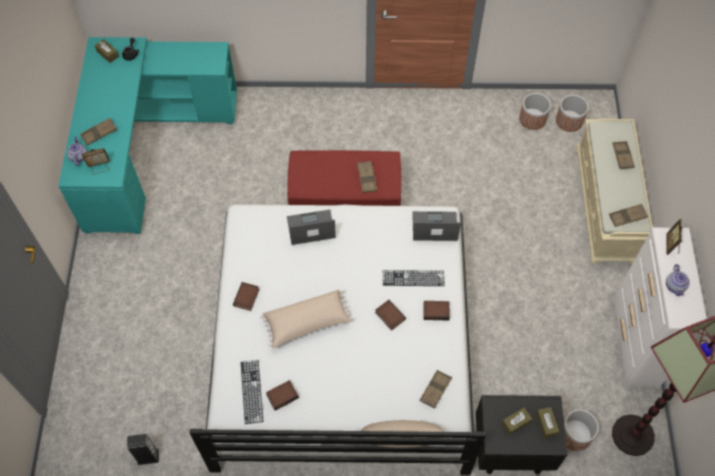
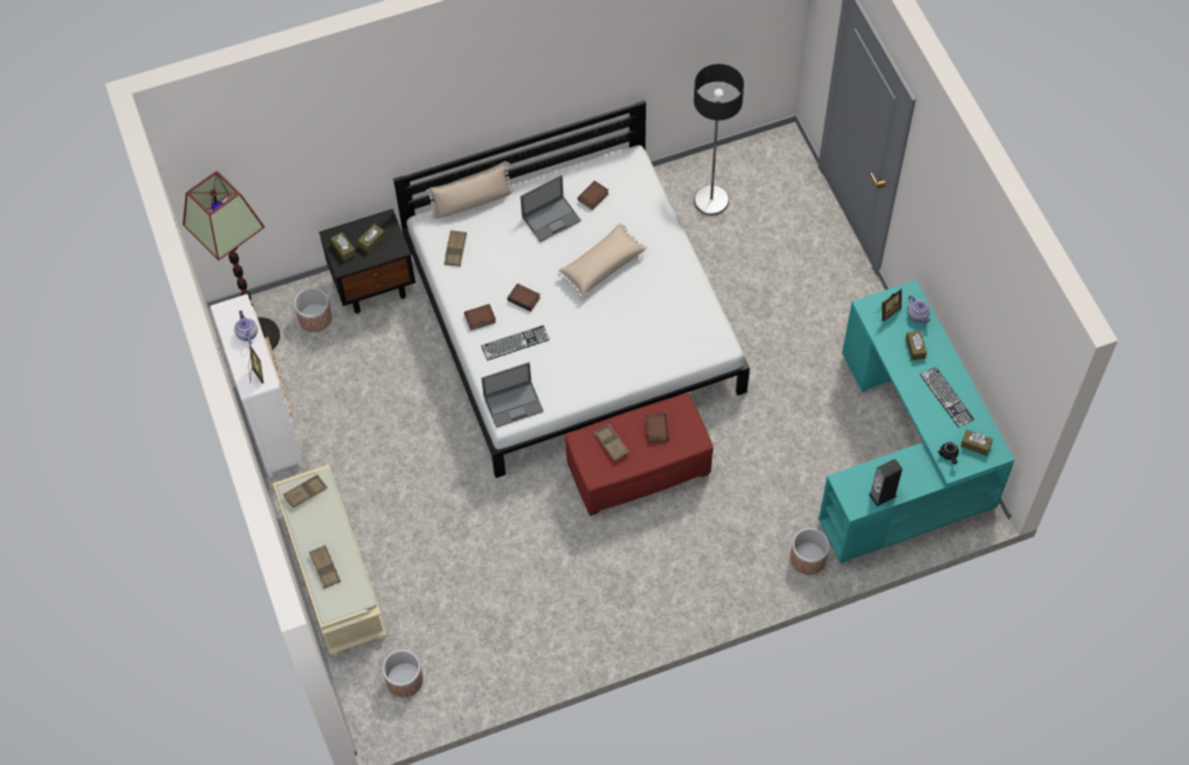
camera: 160 degrees right, 0 degrees up
(99, 133) = (915, 348): brown tray -> brown tissue box
(148, 456) = (706, 169): speaker -> speaker (882, 495)
(162, 419) = (711, 201): none -> floor lamp
(247, 298) = (671, 268): book -> book (655, 429)
(251, 391) = (623, 192): keyboard -> keyboard (947, 397)
(310, 228) = (644, 357): laptop -> laptop (551, 218)
(532, 119) = (452, 665): planter -> planter (808, 558)

